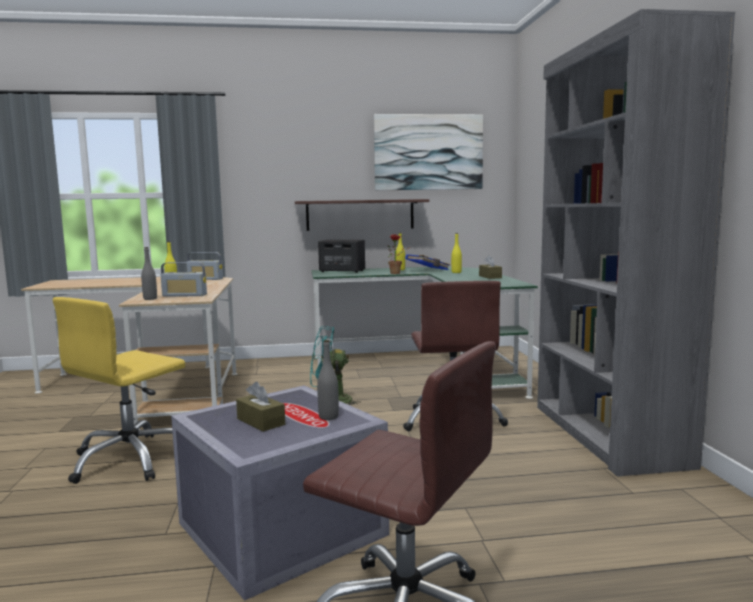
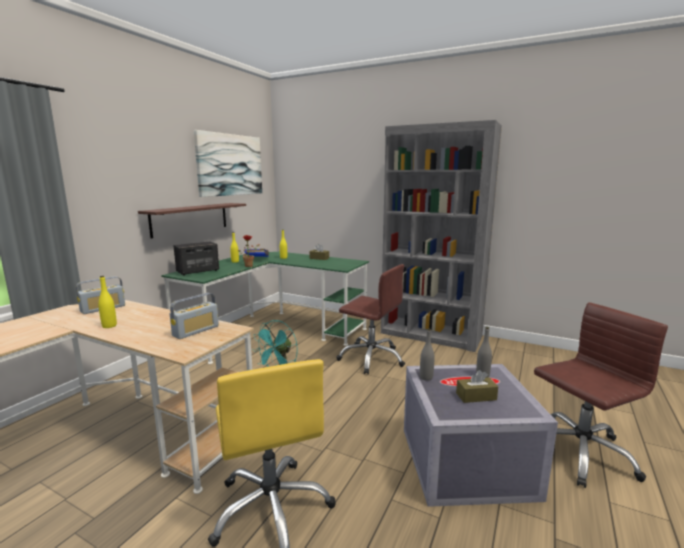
camera: 55 degrees left, 5 degrees up
(150, 299) = (183, 346): grey bottle -> grey bottle (426, 377)

